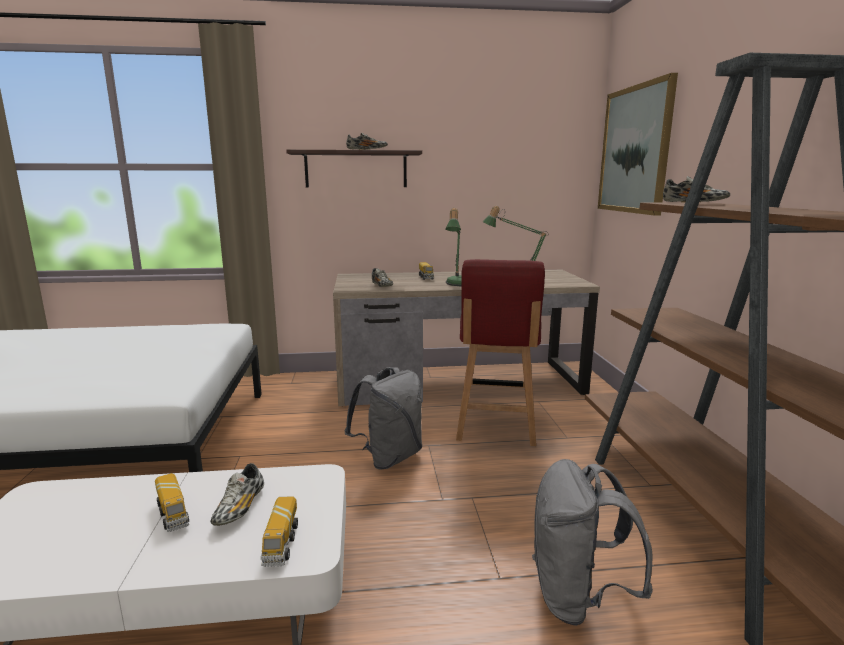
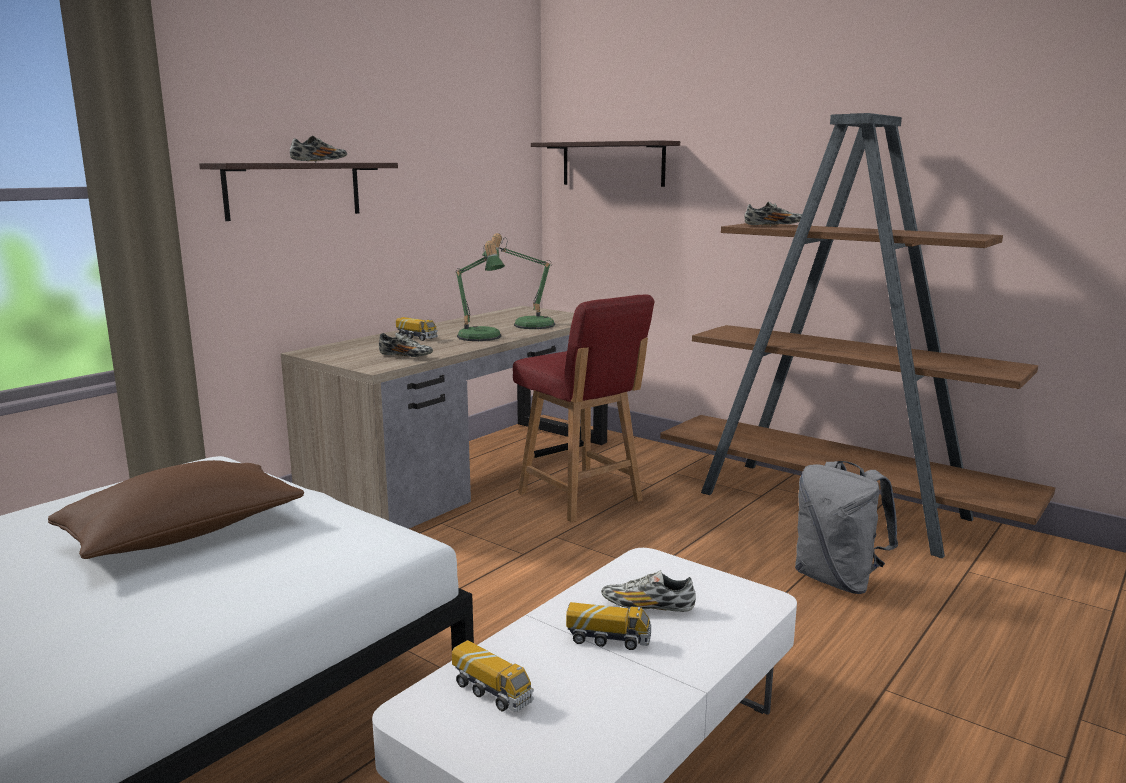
camera: 45 degrees left, 0 degrees up
(131, 355) = (184, 535): none -> brown pillow
(240, 508) = (647, 608): shoe -> shoe turned 135 degrees clockwise
(281, 544) = (735, 607): toy truck -> toy truck (492, 693)
(389, 457) = (541, 561): grey backpack -> none
(634, 150) = (612, 164): picture -> shelf

